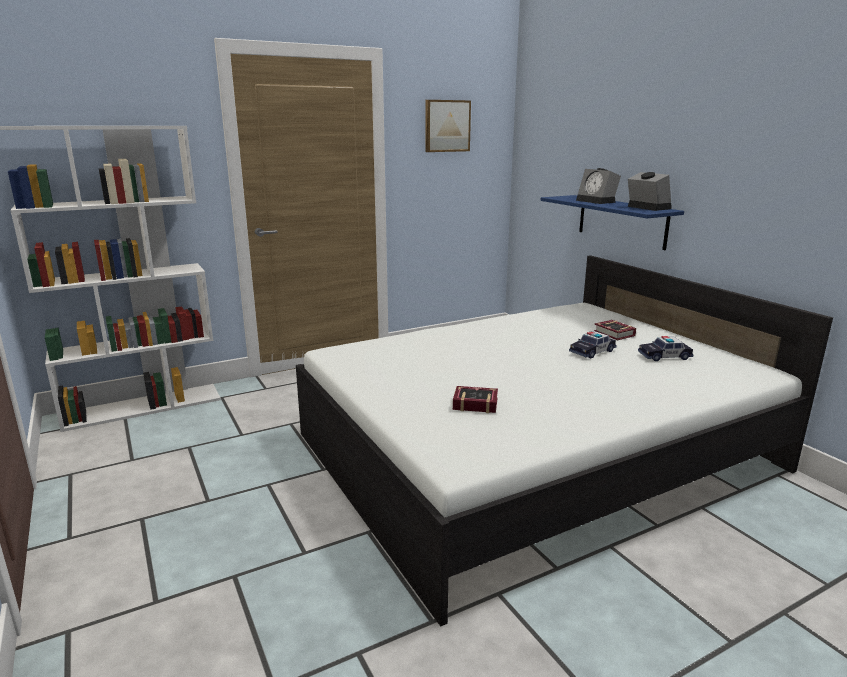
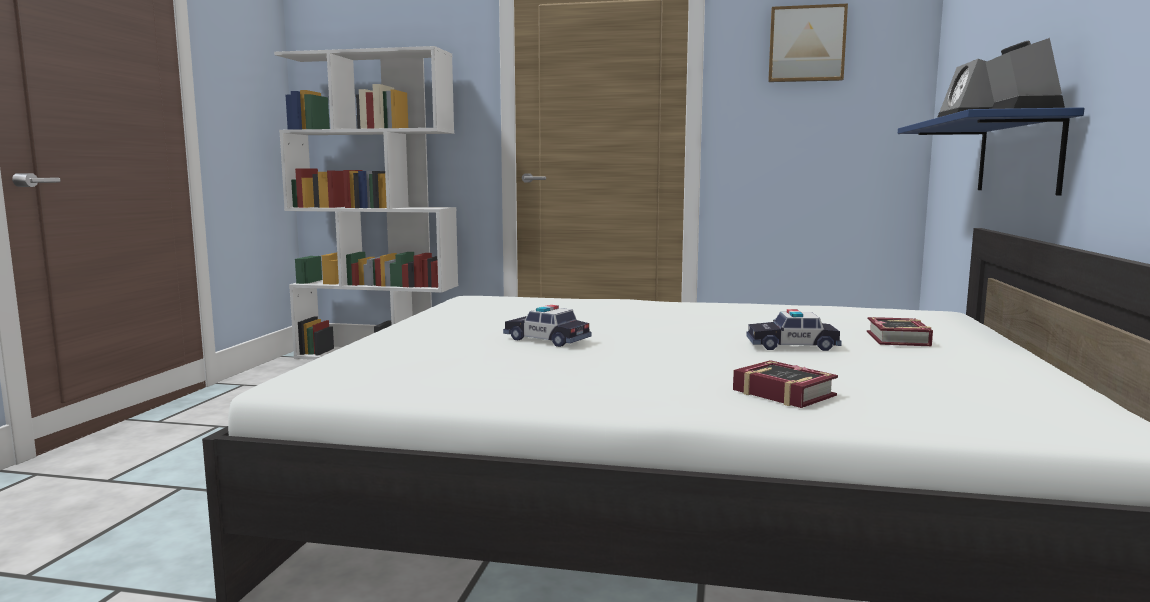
camera: 40 degrees right, 10 degrees down
(473, 403) = (472, 349): book -> book (782, 392)
(664, 356) = (918, 372): toy car -> toy car (546, 339)

